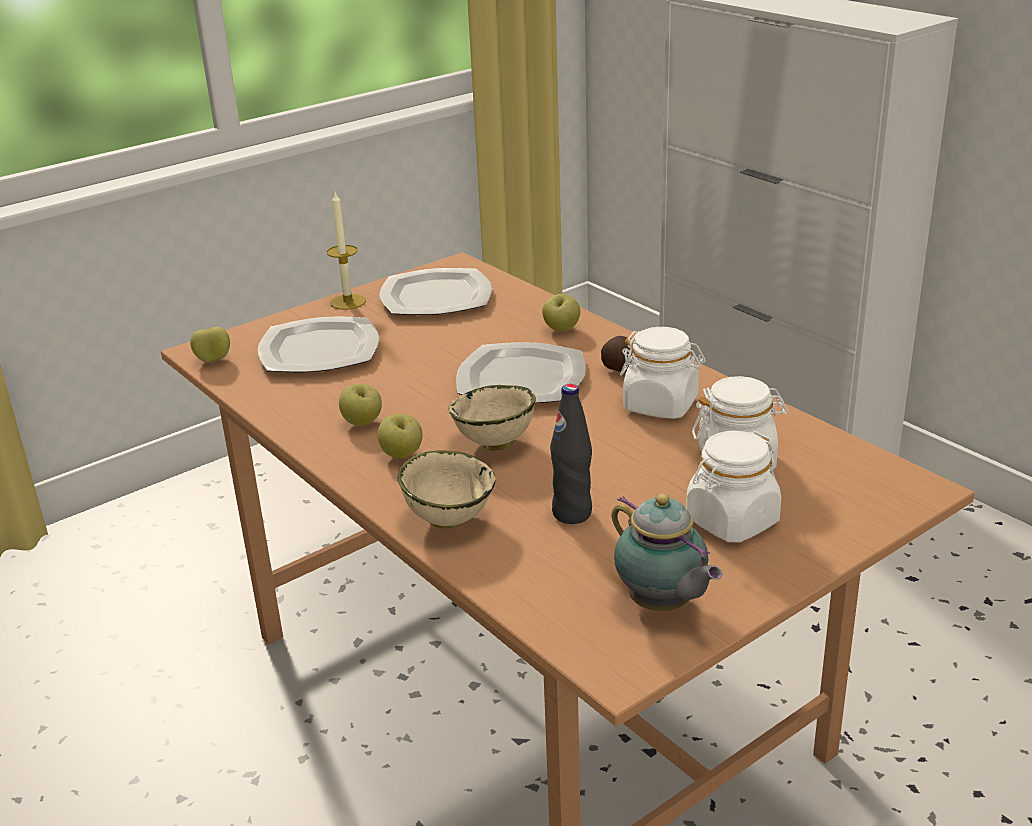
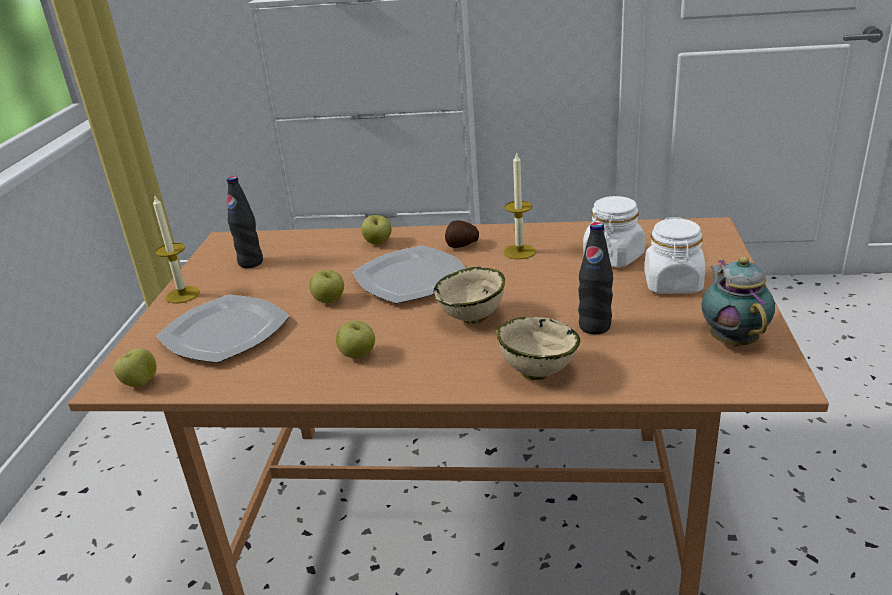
camera: 45 degrees left, 0 degrees up
(402, 455) = (427, 357): apple -> apple (329, 301)
(437, 297) = (251, 263): plate -> black bottle
(661, 405) = (519, 252): white jar -> candle
(662, 605) = (732, 339): teapot -> teapot turned 105 degrees counterclockwise

